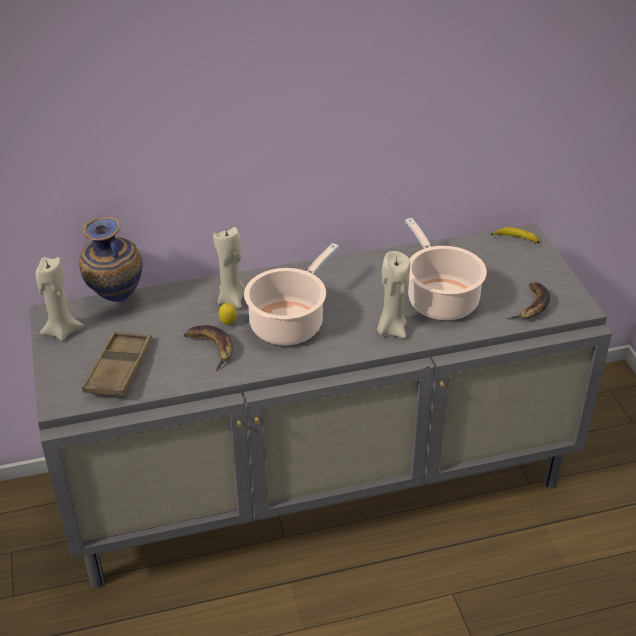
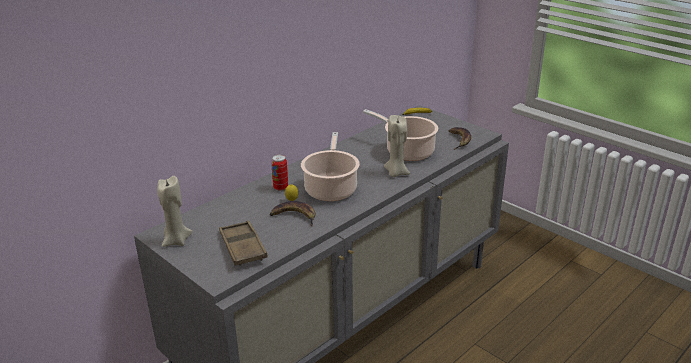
camera: 30 degrees left, 10 degrees down
(116, 302) = (200, 213): vase -> none
(232, 299) = (280, 188): beige candle -> can

